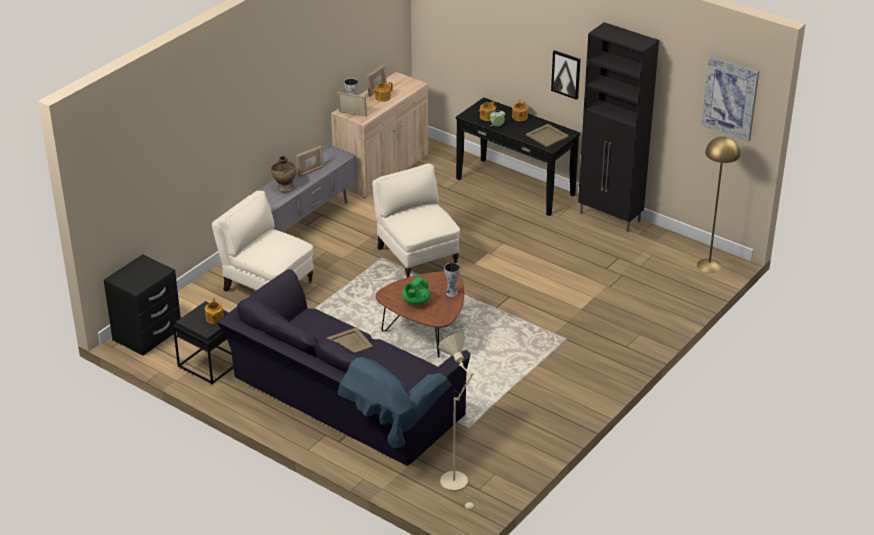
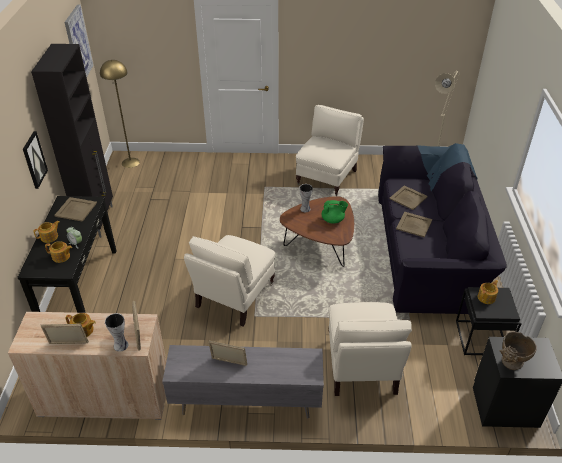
camera: 125 degrees left, 5 degrees up
(284, 186) = (272, 366): beige vase -> beige vase (511, 364)
(392, 363) = (408, 198): none -> beige tray
(539, 394) = (327, 177): none -> beige armchair

